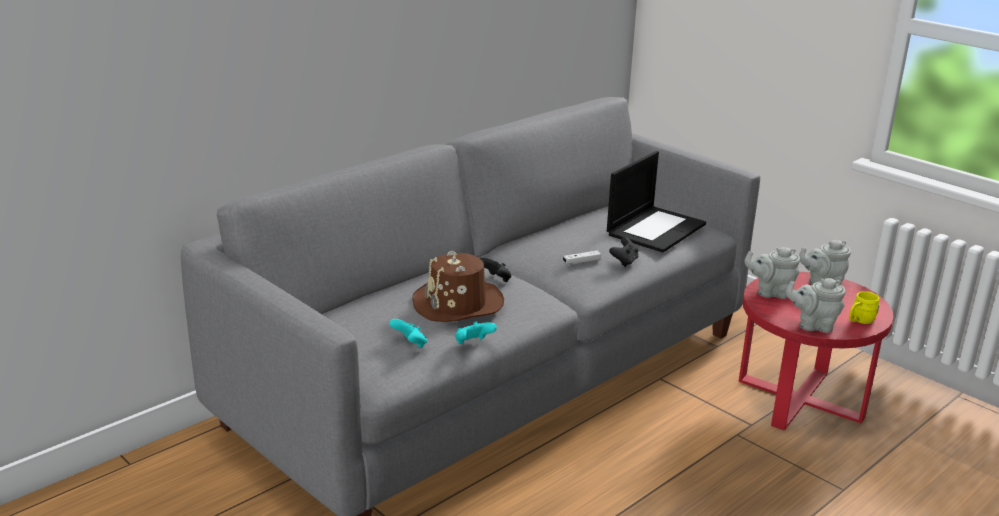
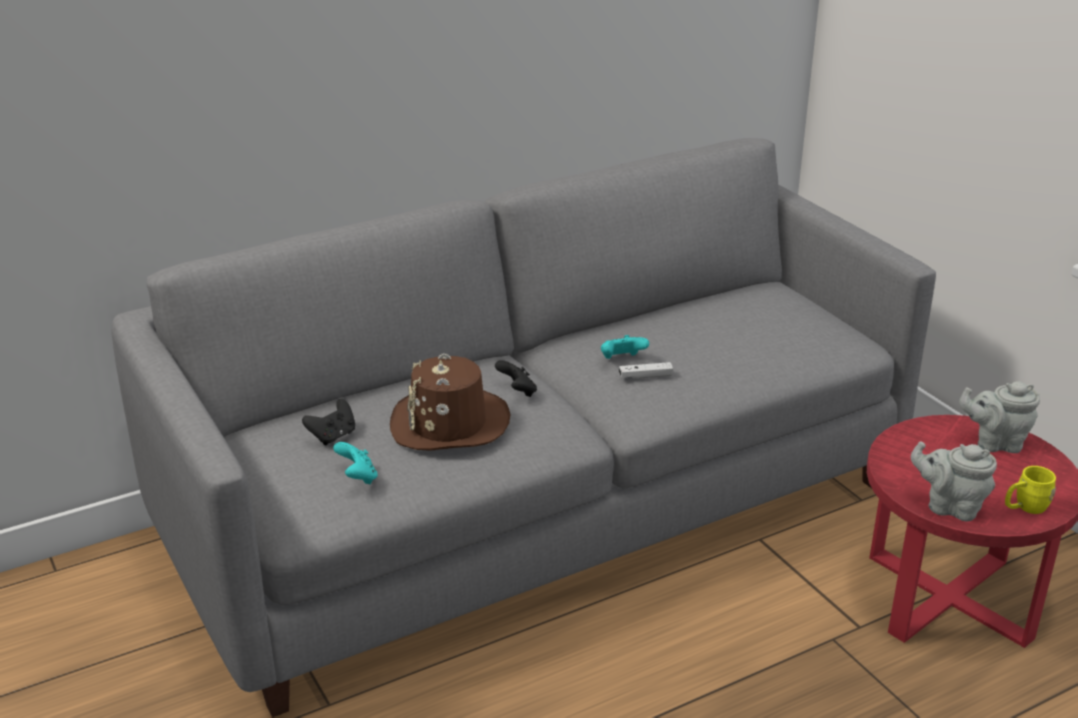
camera: 15 degrees right, 5 degrees up
(473, 344) = (440, 486): turquoise game controller -> turquoise game controller (622, 360)
(624, 262) = (705, 382): black game controller -> black game controller (333, 436)
(656, 229) = (775, 334): laptop -> none
(770, 292) = (912, 446): grey teapot -> none

